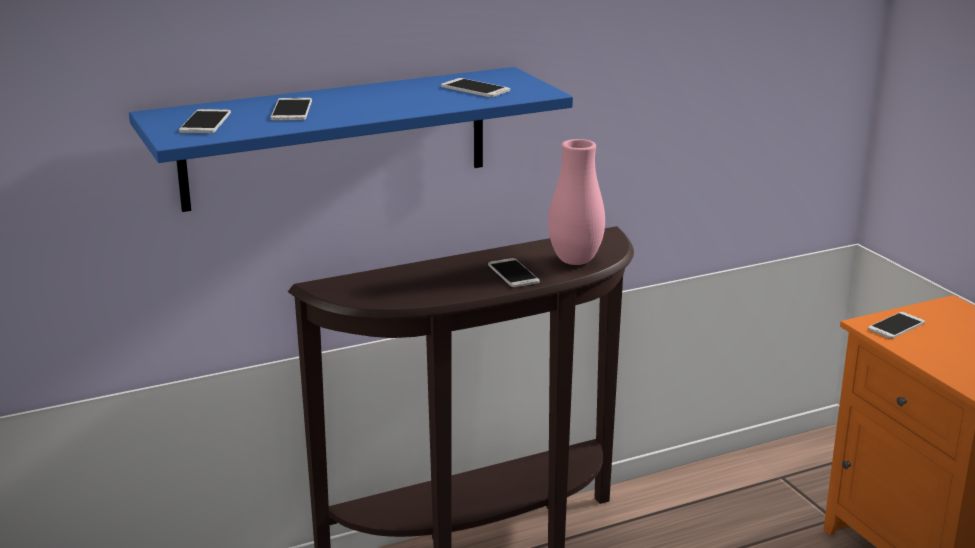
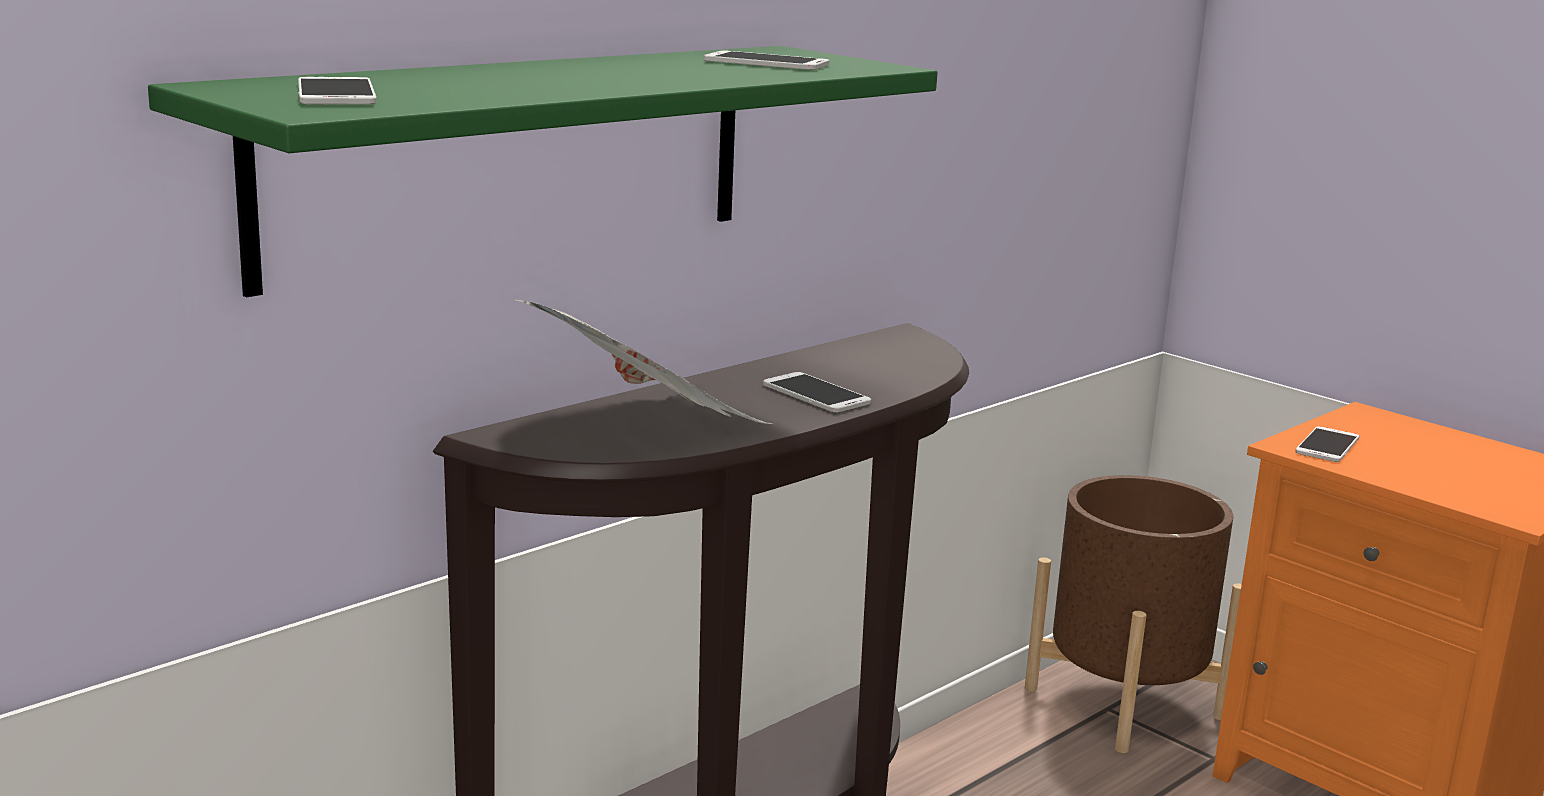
camera: 20 degrees left, 5 degrees down
(291, 110) = (484, 81): phone -> none
(336, 138) = (514, 159): blue shelf -> green shelf
(399, 288) = (645, 428): none -> newspaper
(575, 261) = (895, 370): pink vase -> none
(795, 475) = (1124, 703): none -> brown planter

